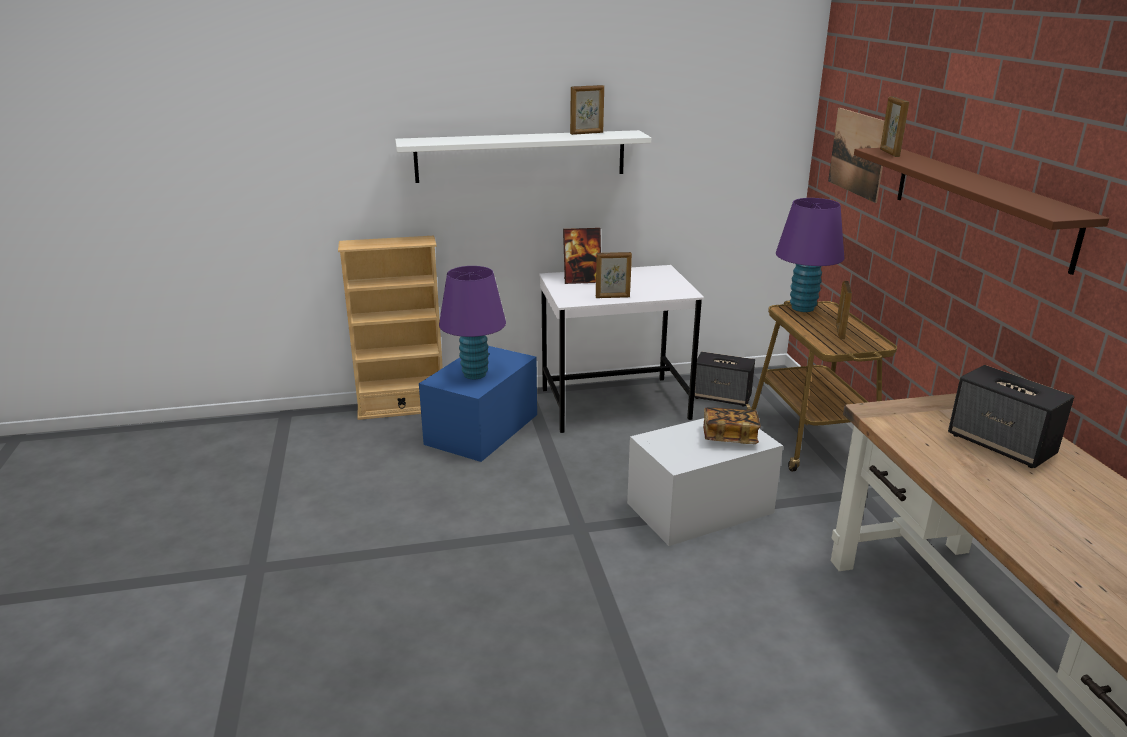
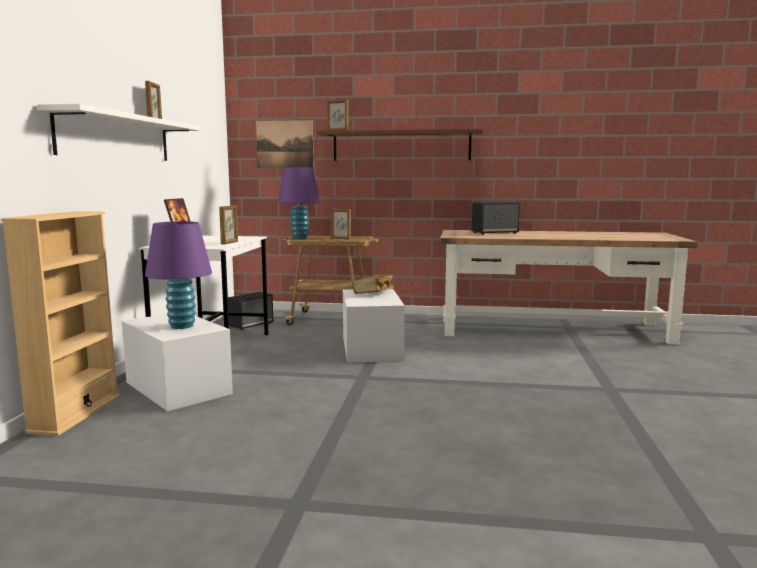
camera: 70 degrees left, 15 degrees down
(482, 429) = (177, 387): blue storage box -> white storage box

